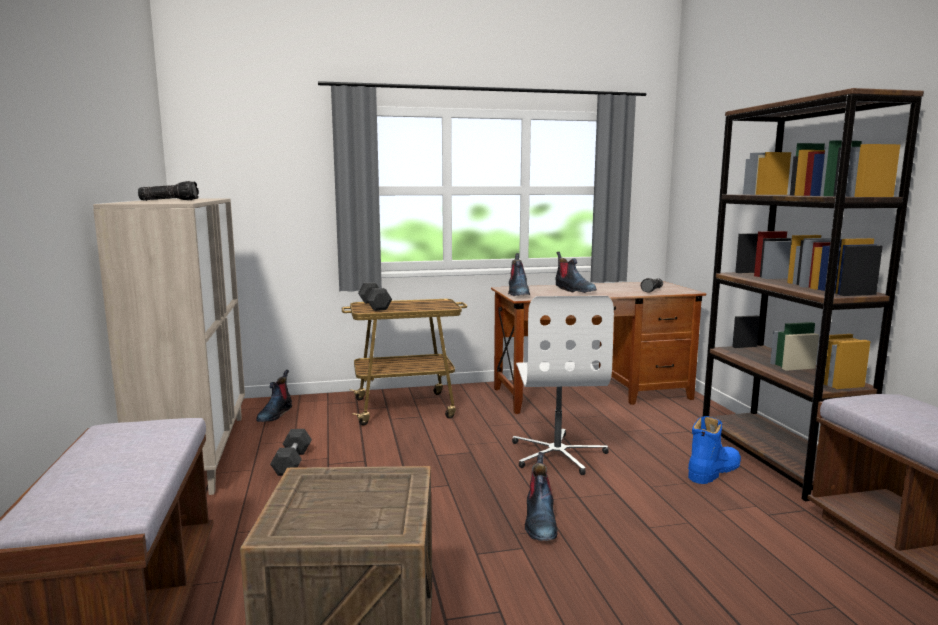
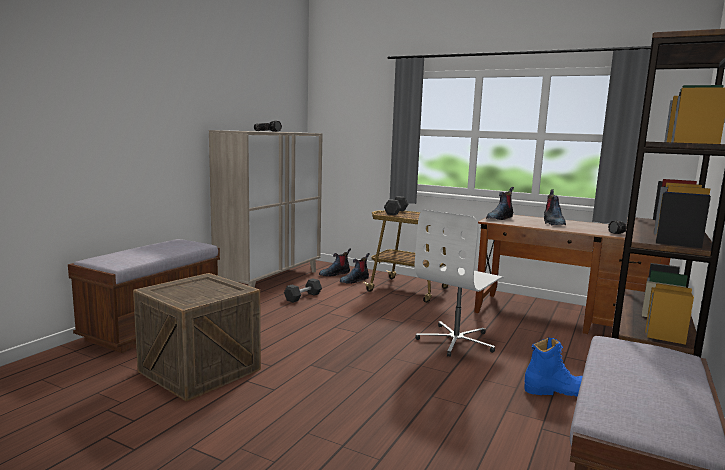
camera: 40 degrees right, 0 degrees up
(540, 521) = (371, 366): boot -> boot (354, 280)

